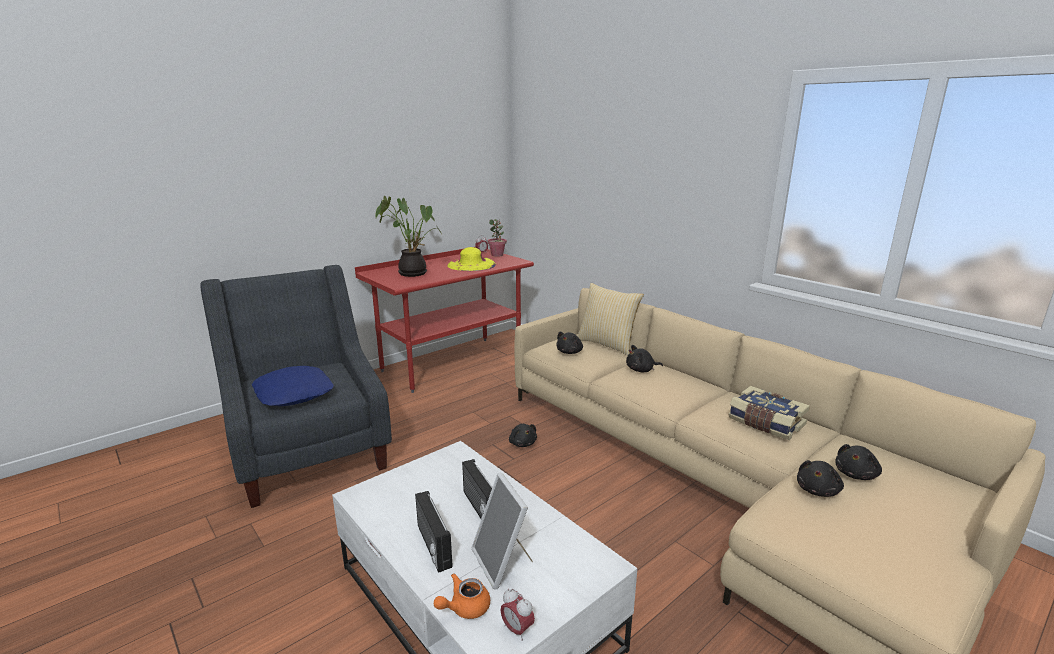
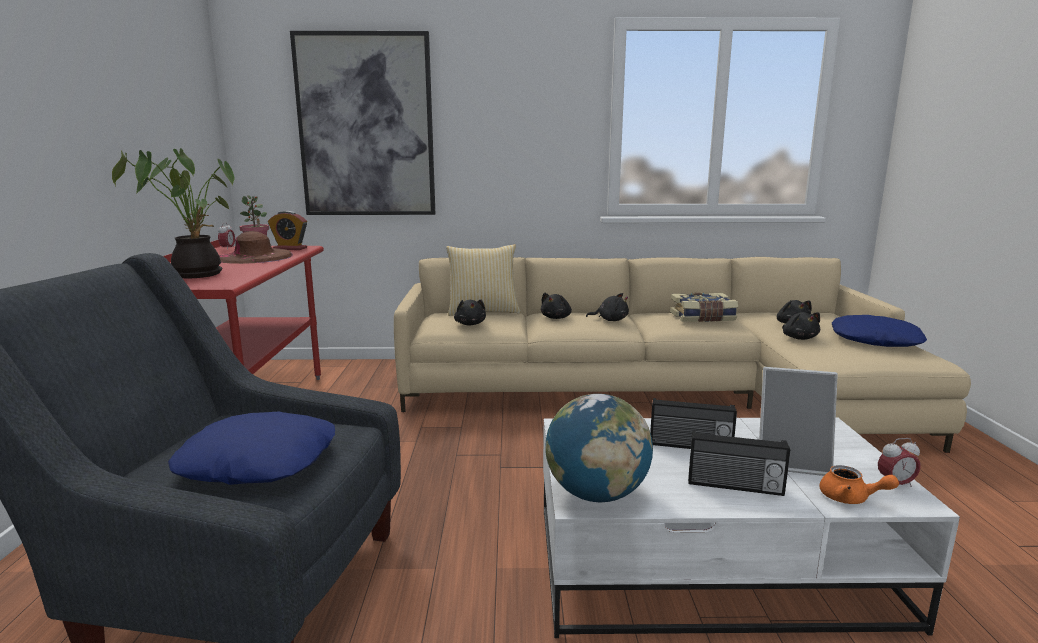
camera: 50 degrees left, 5 degrees down
(372, 497) = (596, 494): none -> globe
(464, 608) = (850, 498): orange teapot -> orange teapot turned 60 degrees counterclockwise
(471, 264) = (254, 257): yellow hat -> brown hat
(508, 260) = (290, 248): none -> alarm clock
(522, 443) = (482, 440): black plush toy -> black plush toy (610, 320)
(582, 172) = (366, 126): none -> picture
(910, 542) = (875, 340): none -> blue pillow

